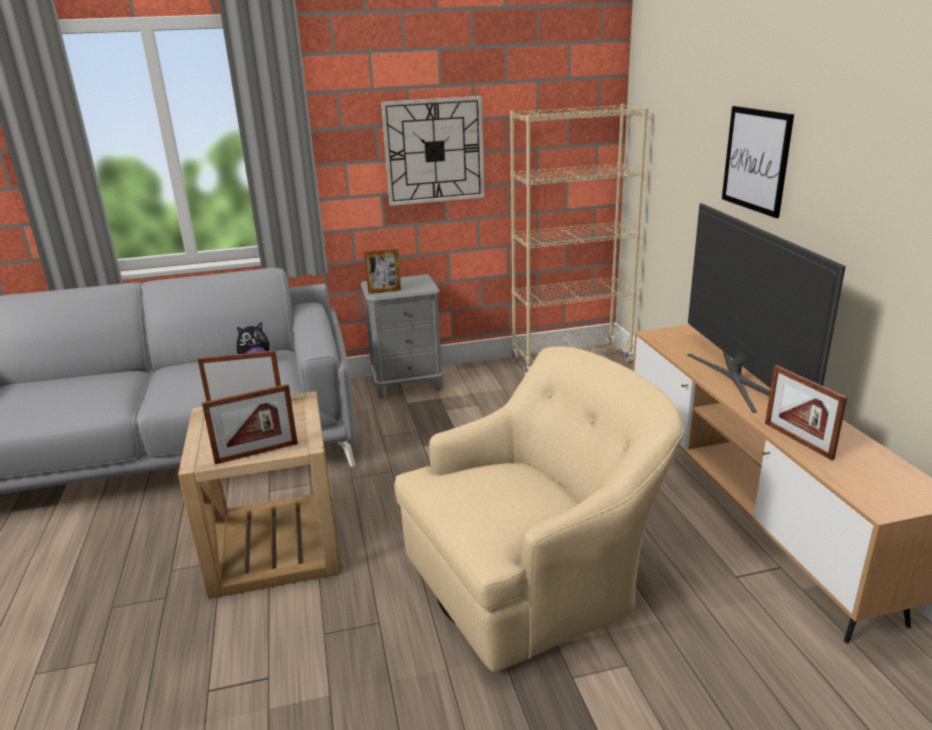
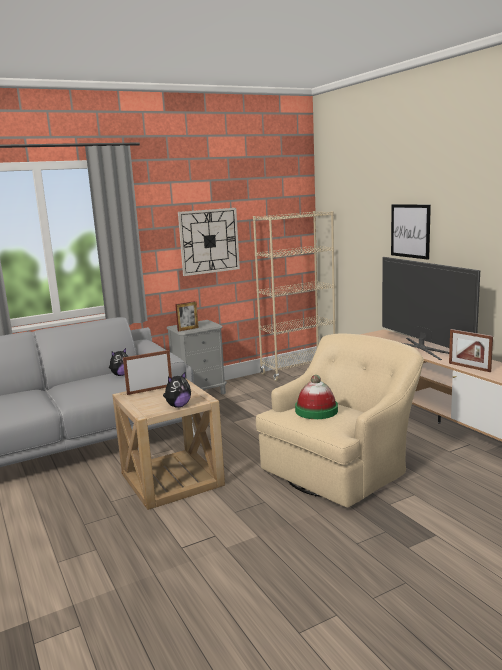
camera: 15 degrees left, 10 degrees down
(257, 453) = (178, 406): picture frame -> plush toy
(485, 489) = (316, 410): none -> hat

